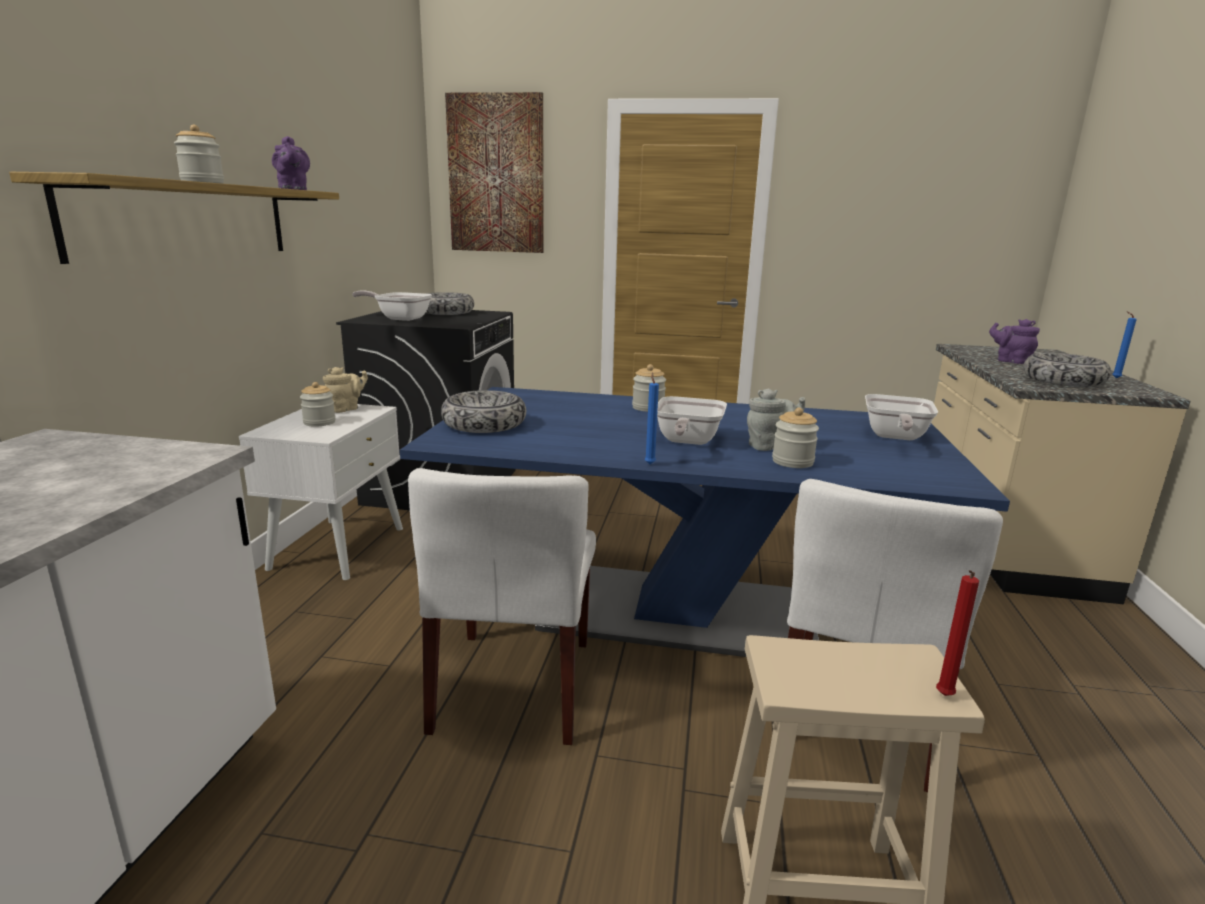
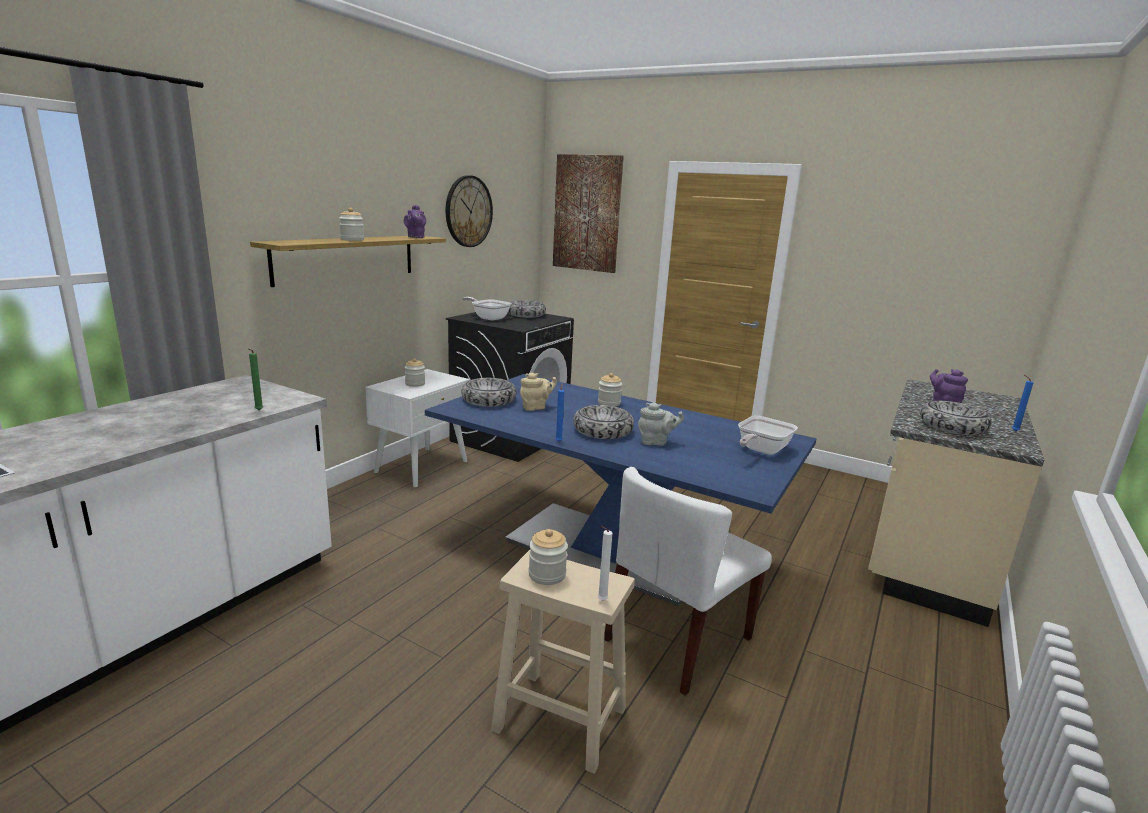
camera: 20 degrees right, 0 degrees up
(130, 484) = (258, 411): none -> green candle
(346, 409) = (438, 377): beige teapot -> beige teapot (536, 407)
(347, 163) = (468, 211): none -> wall clock
(514, 685) = (471, 568): white chair -> none
(686, 442) = (602, 431): frying pan -> bowl
(792, 462) = (655, 455): jar -> jar (547, 575)
(943, 697) = (600, 601): red candle -> white candle

